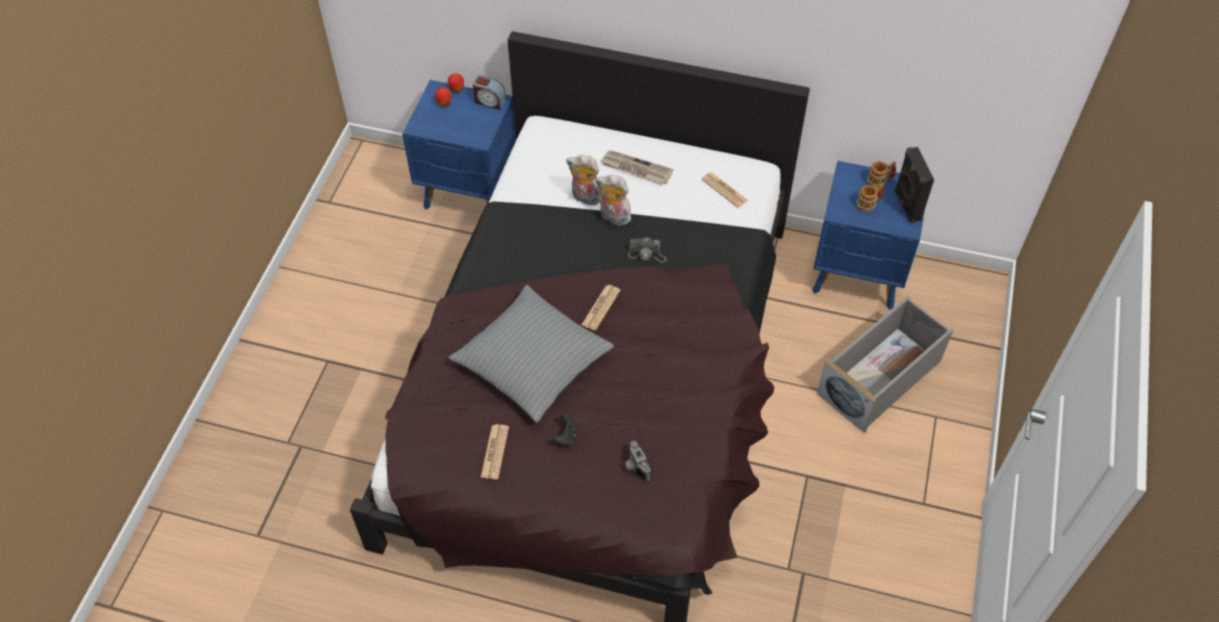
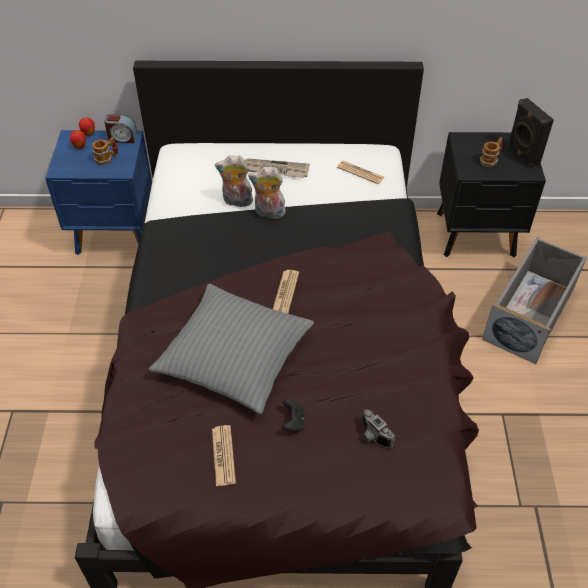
camera: 15 degrees left, 5 degrees down
(647, 254) = (311, 238): camera -> none
(858, 275) = (477, 235): blue nightstand -> black nightstand
(880, 181) = (491, 141): mug -> mug (107, 159)

